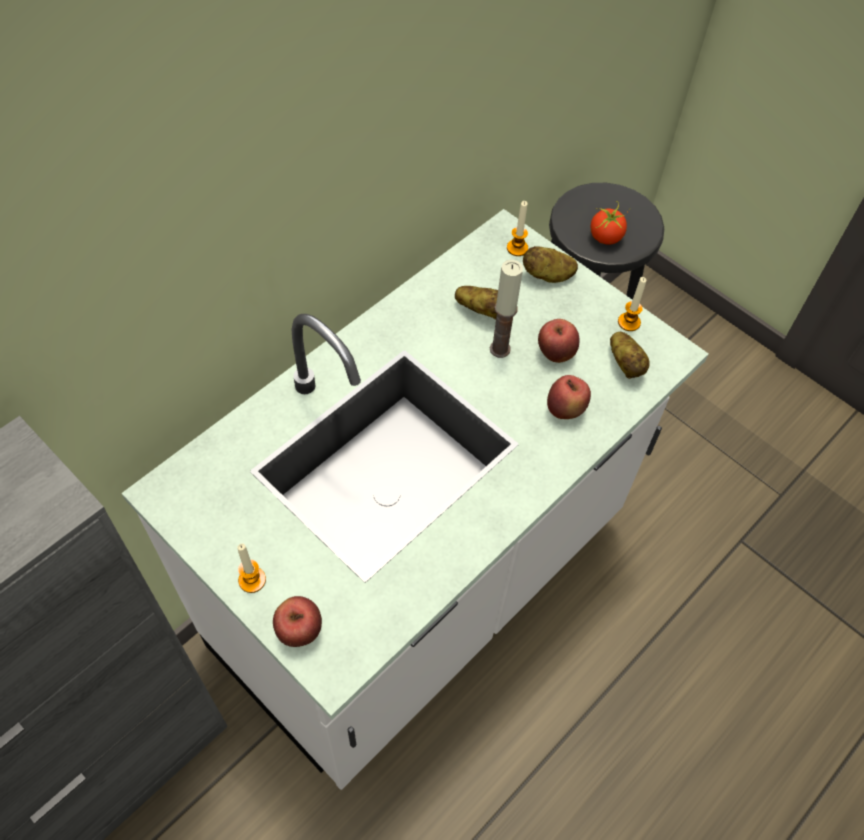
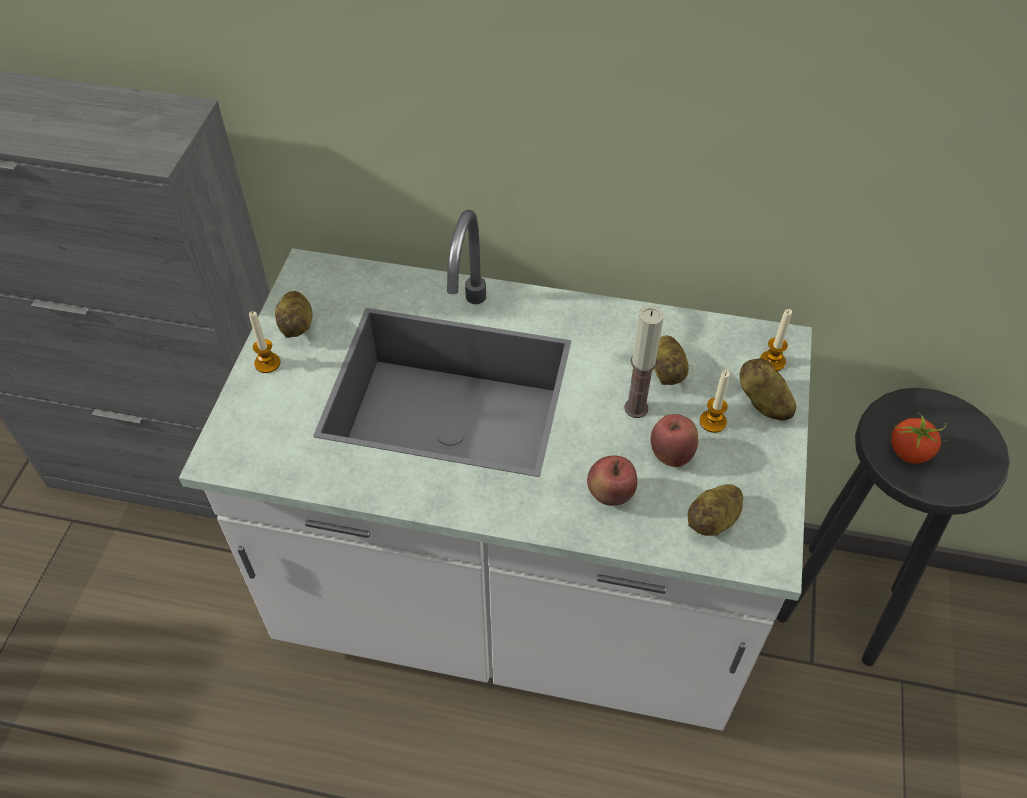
camera: 60 degrees right, 5 degrees down
(226, 534) = (297, 325): none -> potato
(300, 631) = (241, 417): apple -> none
(629, 322) = (771, 498): candle -> candle (712, 422)

